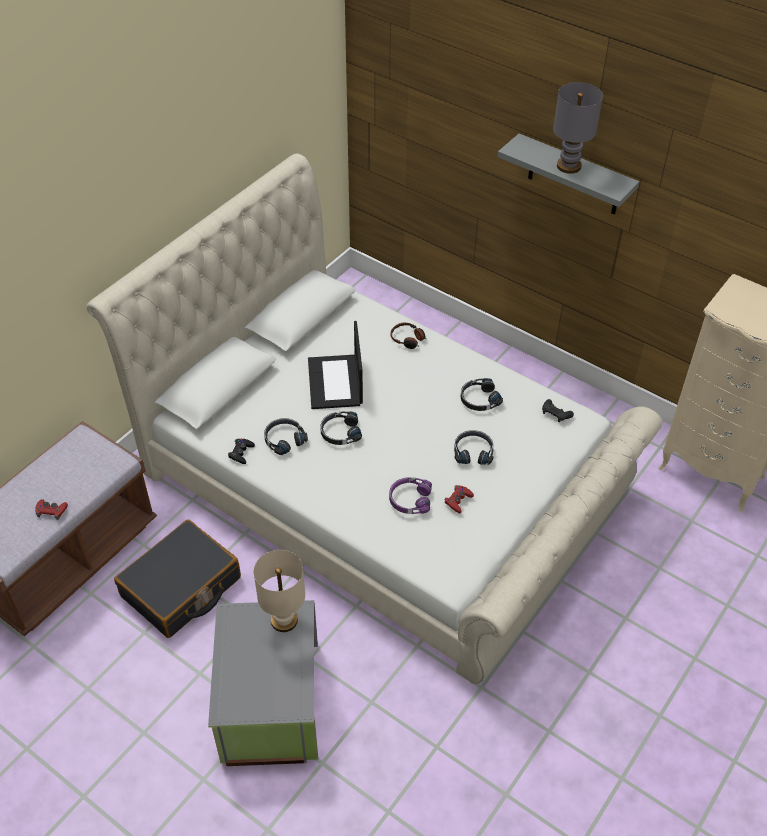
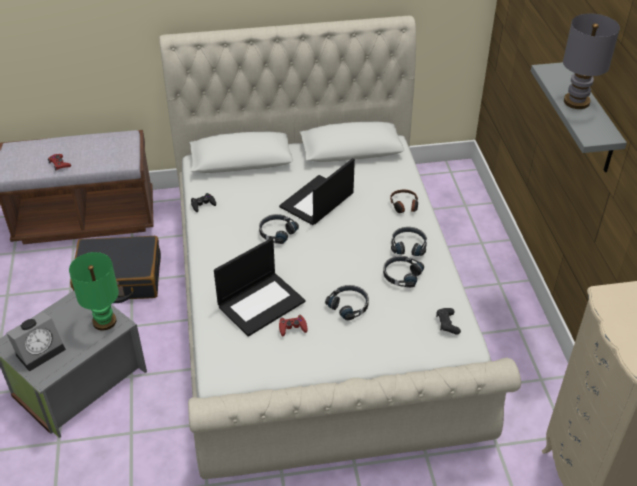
camera: 45 degrees right, 5 degrees down
(263, 689) = (41, 350): none -> alarm clock
(284, 439) = (238, 213): black headphones -> black headphones (408, 245)
(284, 619) = (105, 321): beige table lamp -> green table lamp
(409, 499) = (261, 303): purple headphones -> laptop

